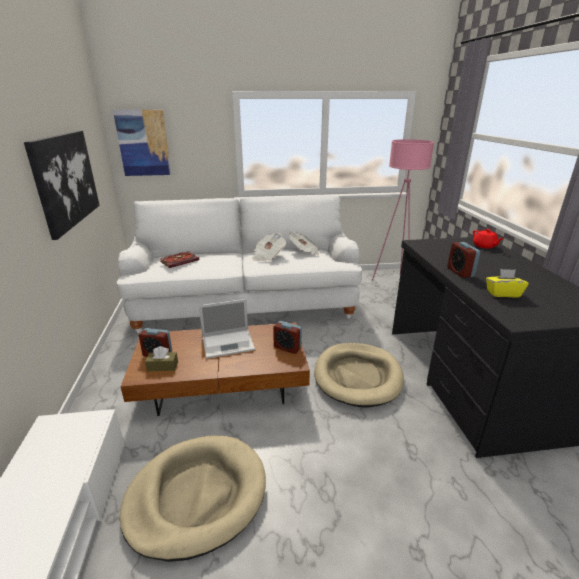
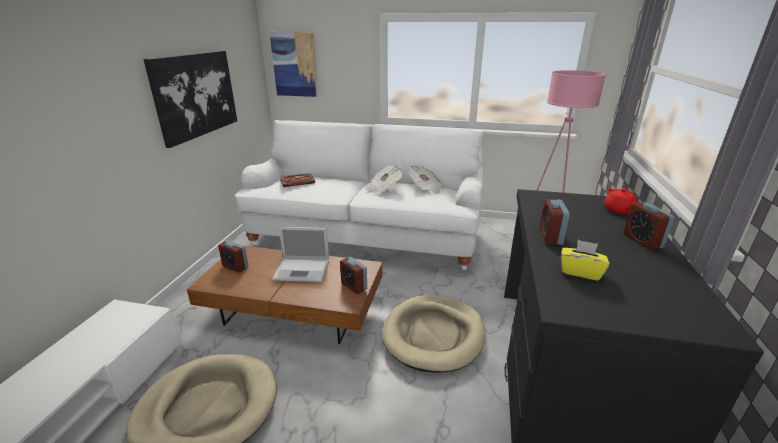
camera: 20 degrees right, 0 degrees up
(162, 366) = (231, 279): brown tissue box -> none
(519, 265) = (642, 241): none -> alarm clock

